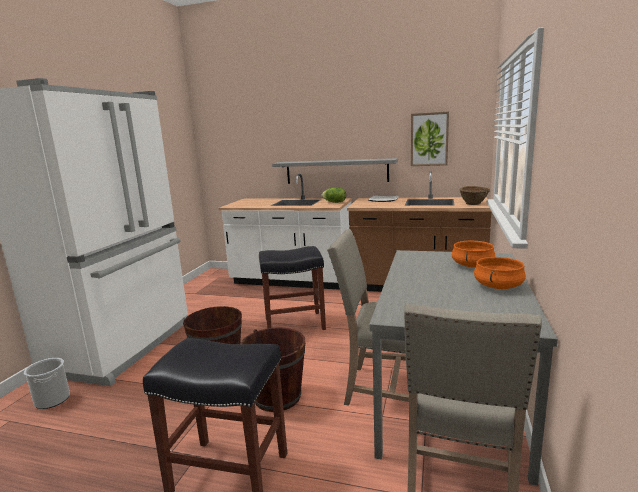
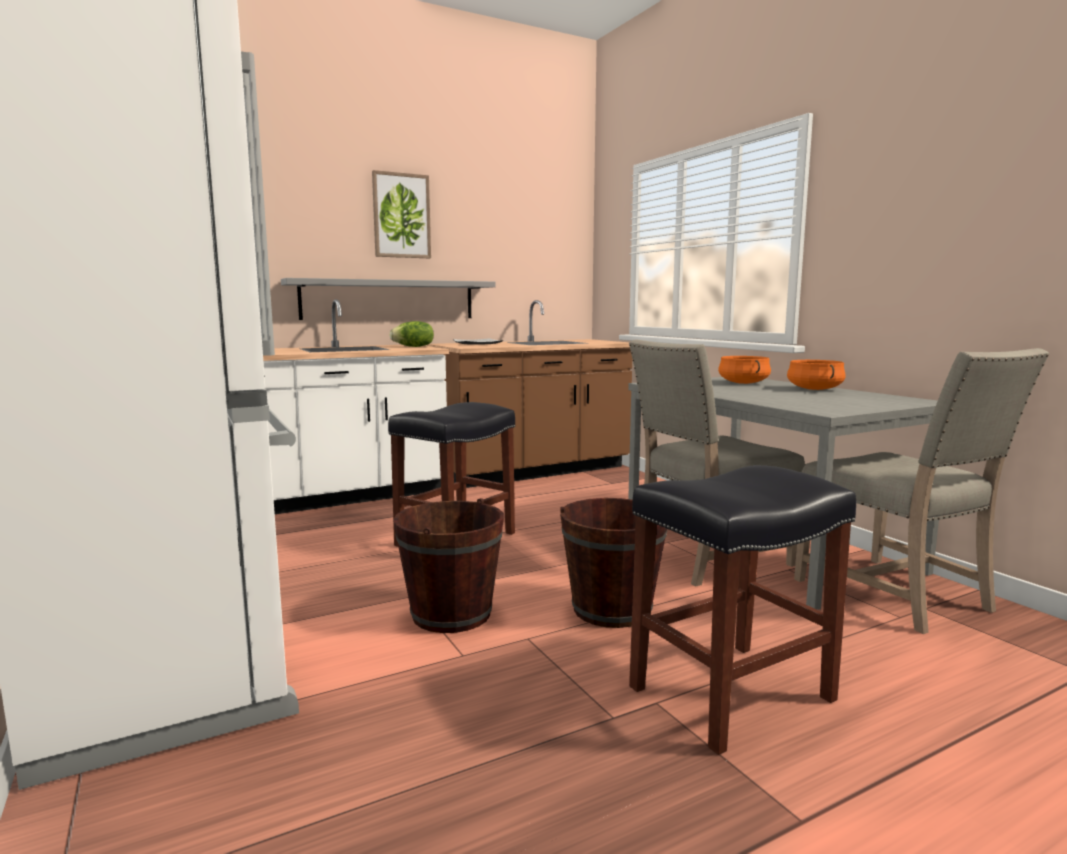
camera: 45 degrees left, 5 degrees down
(52, 399) = (188, 795): bucket -> none
(429, 139) = (522, 258): picture -> picture (401, 216)
(474, 204) = (604, 342): brown bowl -> none

